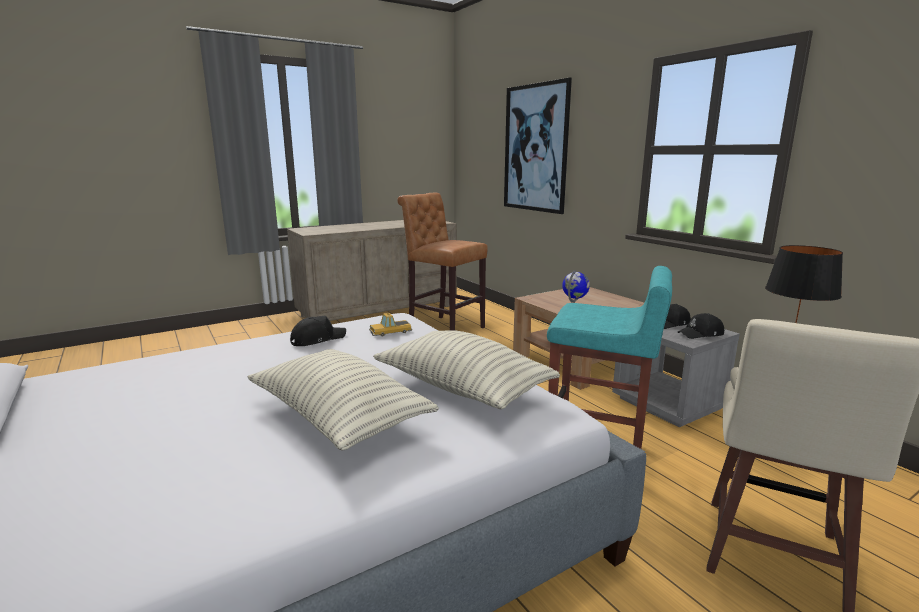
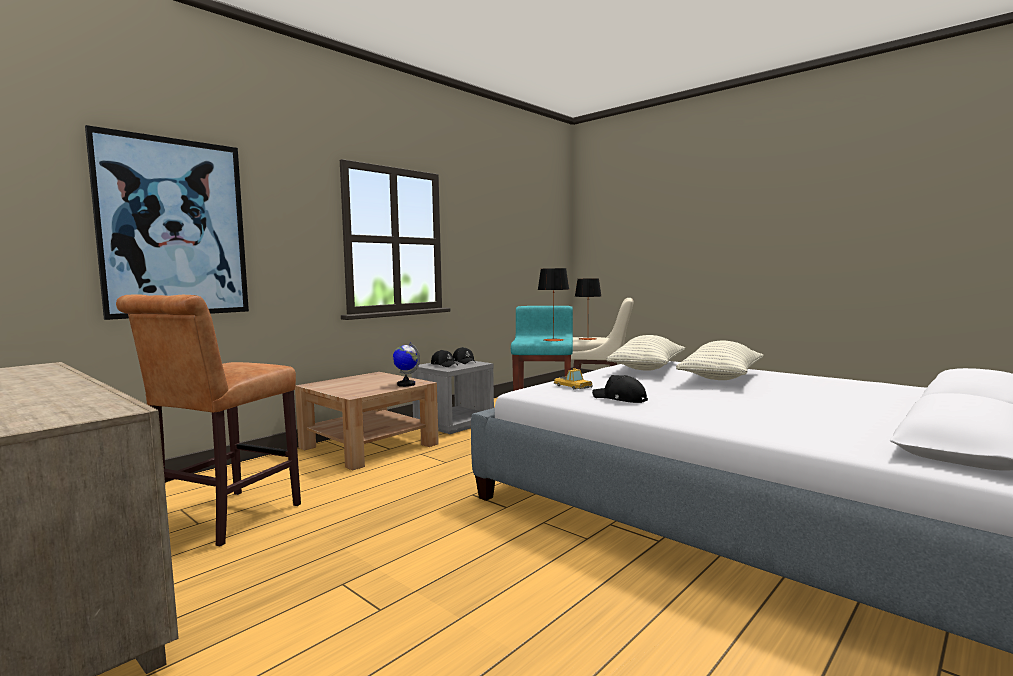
camera: 105 degrees left, 10 degrees down
(585, 320) = (553, 340): none -> table lamp

